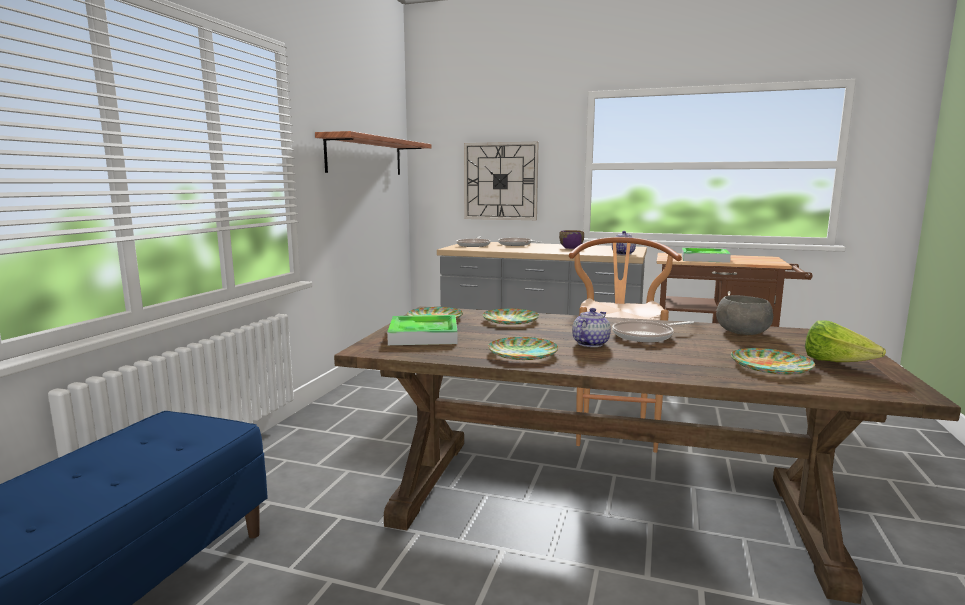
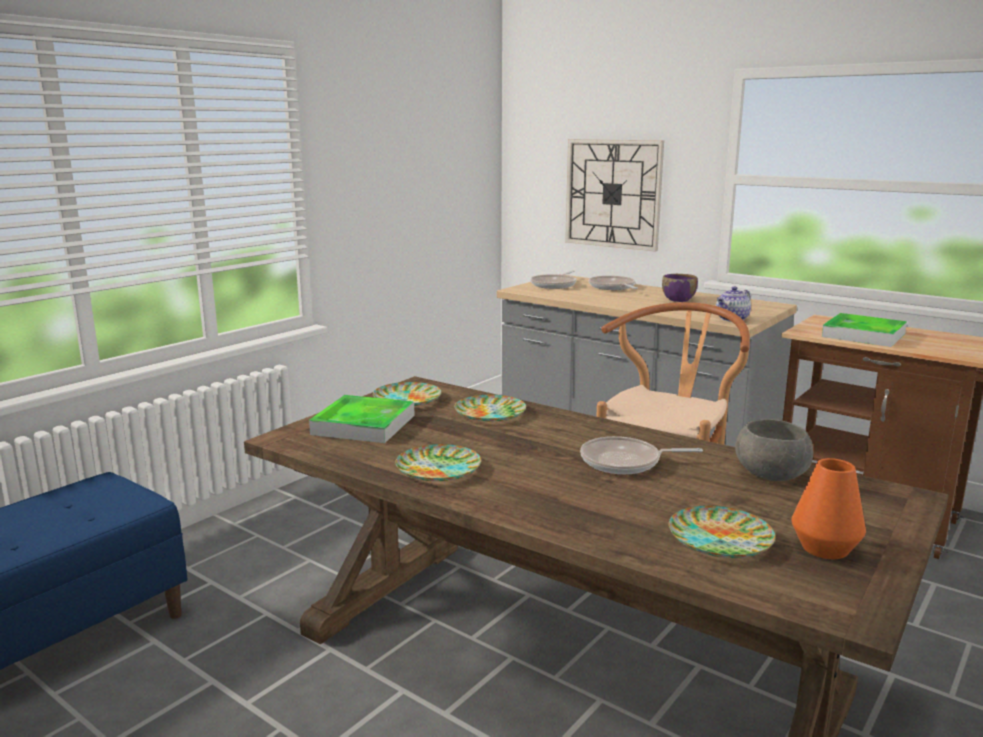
camera: 20 degrees right, 5 degrees up
(365, 156) = (425, 163): shelf -> none
(590, 343) = (537, 464): teapot -> none
(835, 363) = (824, 548): lettuce -> orange vase

